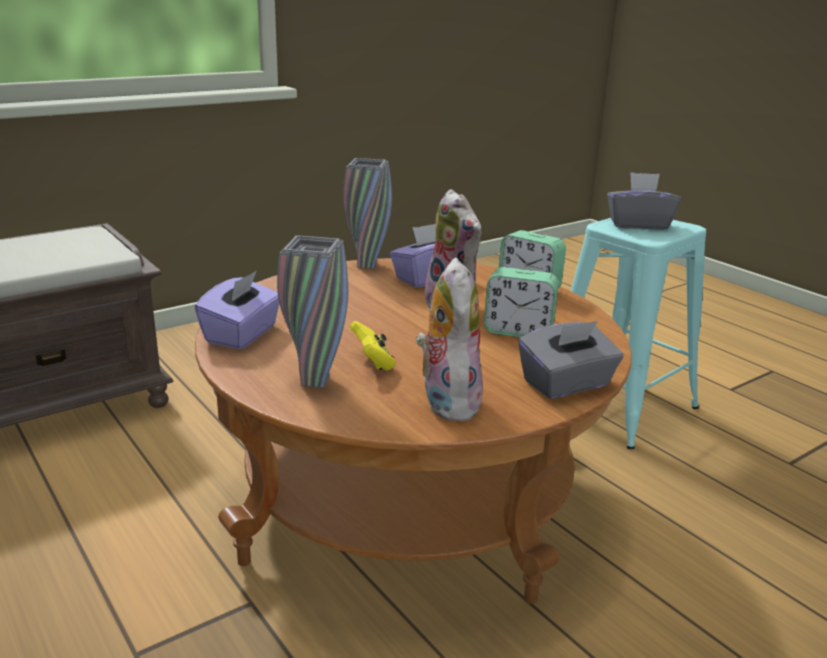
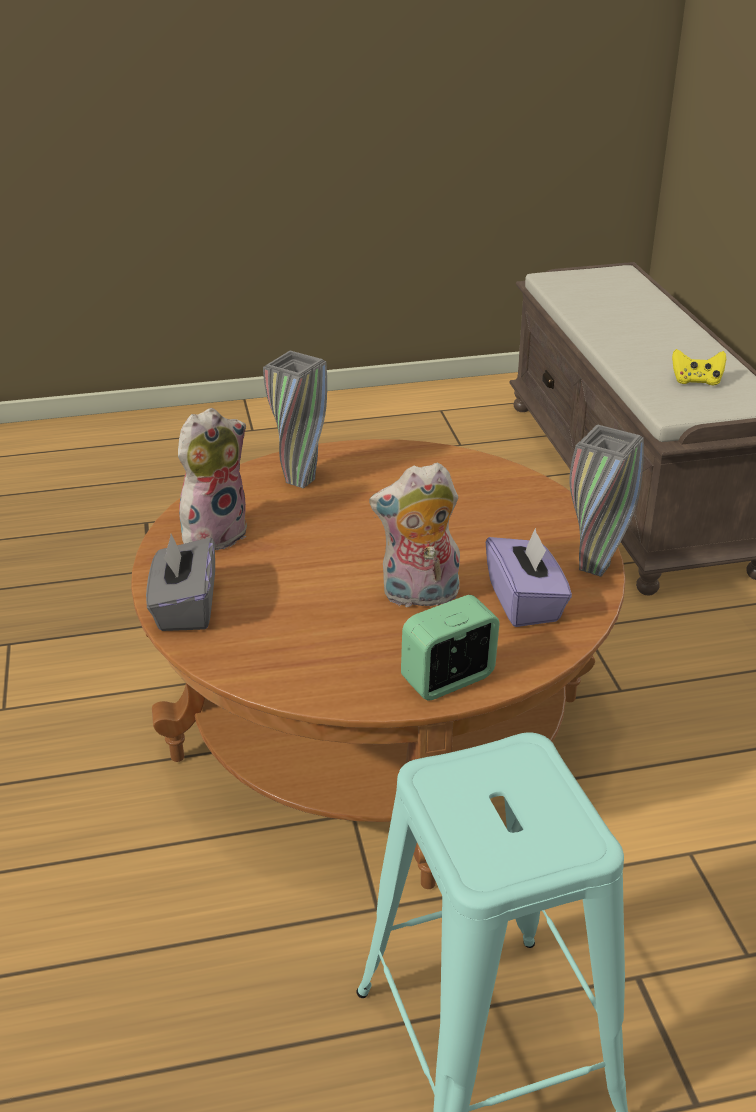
camera: 115 degrees right, 10 degrees up
(242, 334) = (420, 461): purple tissue box -> none
(373, 363) = (313, 514): yellow game controller -> yellow game controller (696, 381)
(446, 401) = (214, 533): plush toy -> plush toy turned 60 degrees counterclockwise
(518, 331) = (321, 620): alarm clock -> none
(638, 224) = (518, 801): grey tissue box -> none

